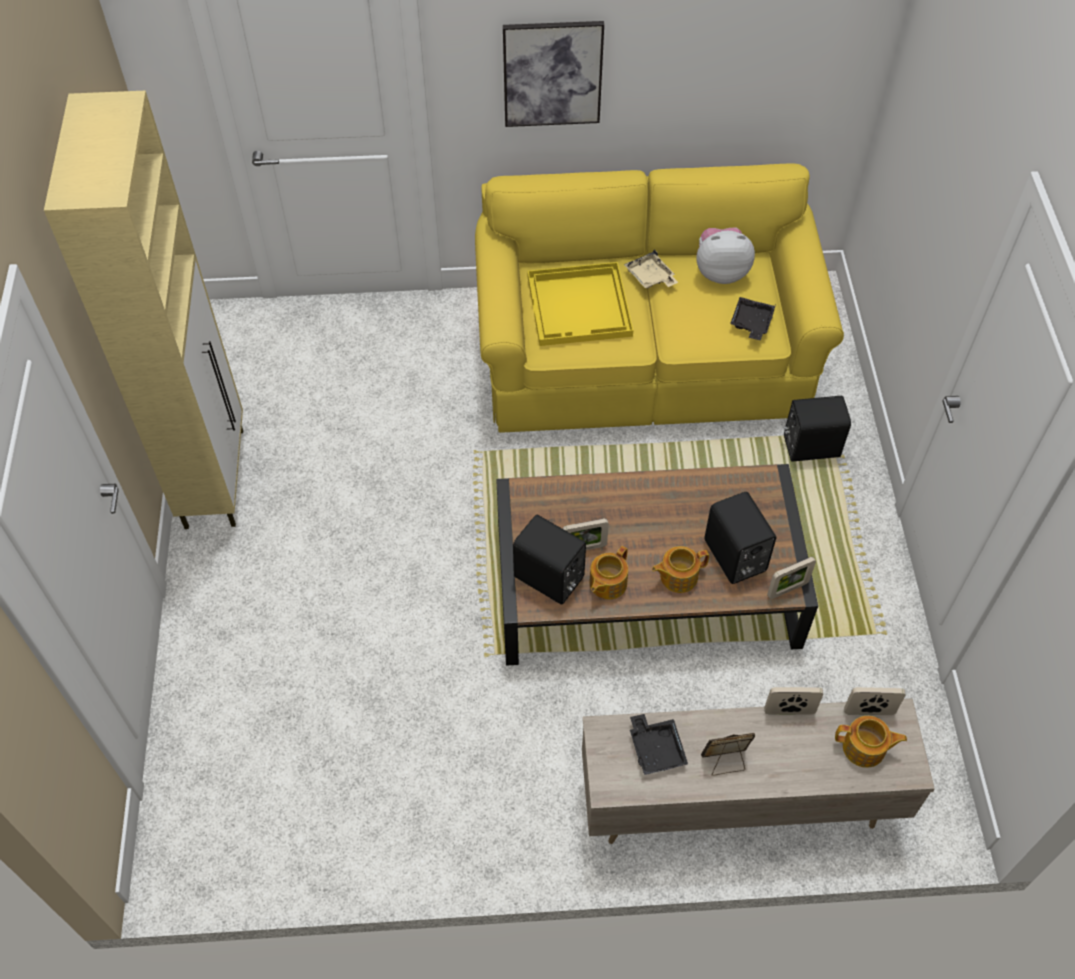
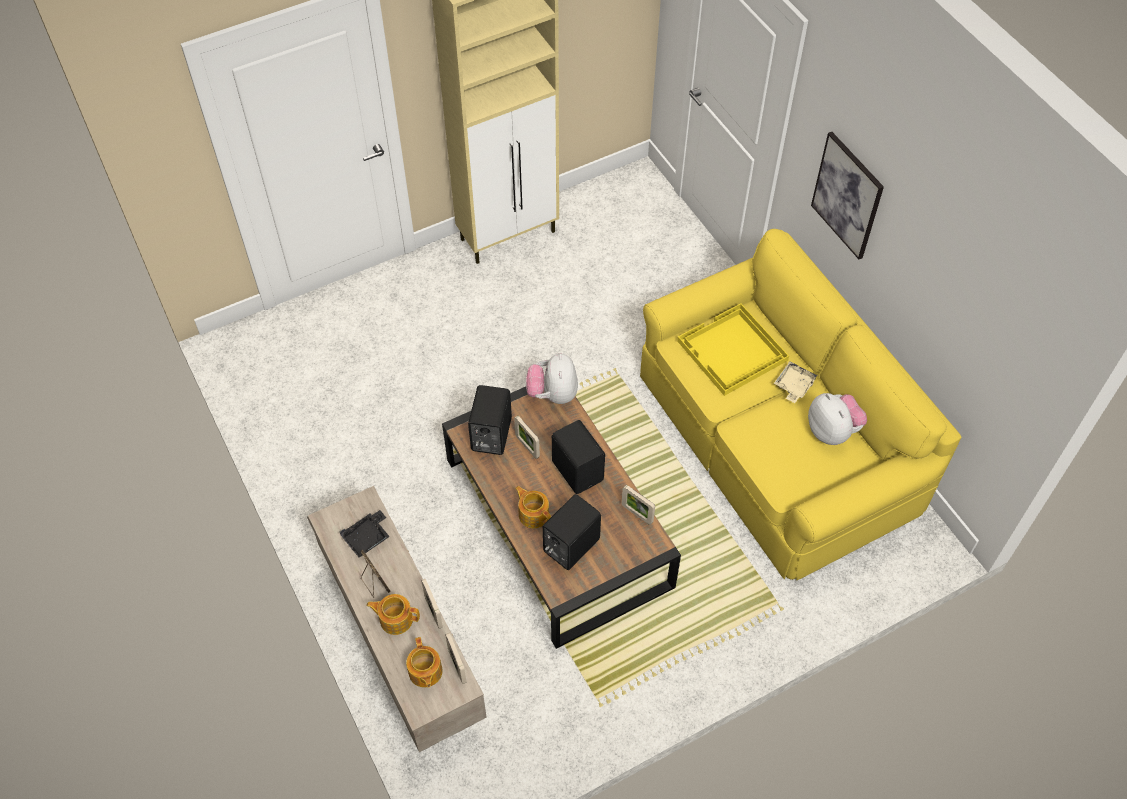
camera: 65 degrees right, 0 degrees up
(525, 496) = (553, 394): none -> plush toy
(607, 583) = (504, 472): teapot -> teapot (395, 619)
(751, 323) = (790, 471): black tray -> none
(787, 589) = (559, 591): picture frame -> picture frame (637, 514)
(809, 445) = (757, 592): black speaker -> black speaker (578, 470)

